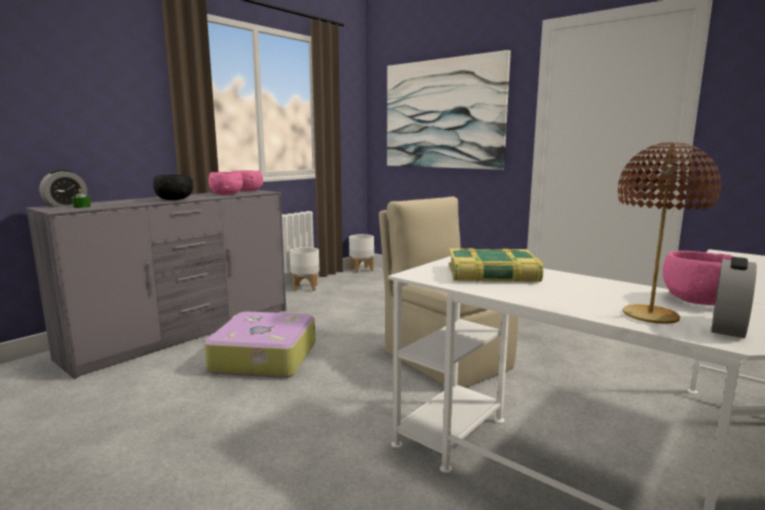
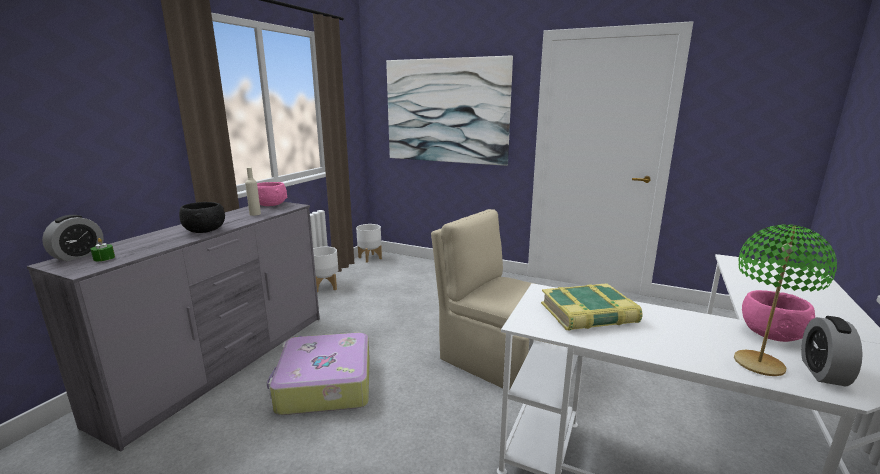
camera: 15 degrees left, 5 degrees up
(227, 194) = (255, 214): pink bowl -> beige bottle
(649, 316) = (758, 364): brown table lamp -> green table lamp

